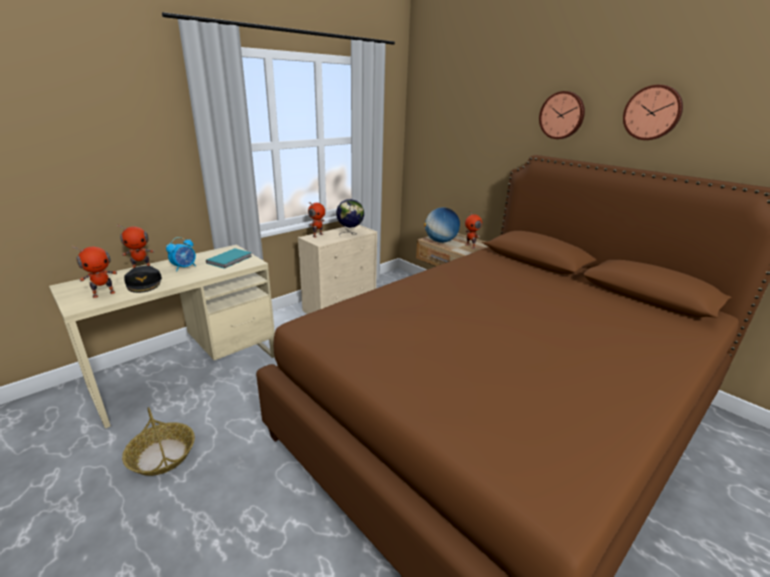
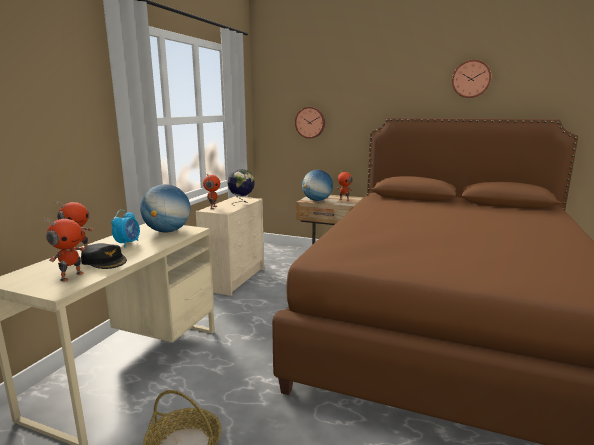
camera: 25 degrees left, 10 degrees down
(231, 260) = (167, 231): turquoise book -> globe
(562, 115) = (403, 86): wall clock -> wall clock (310, 122)

